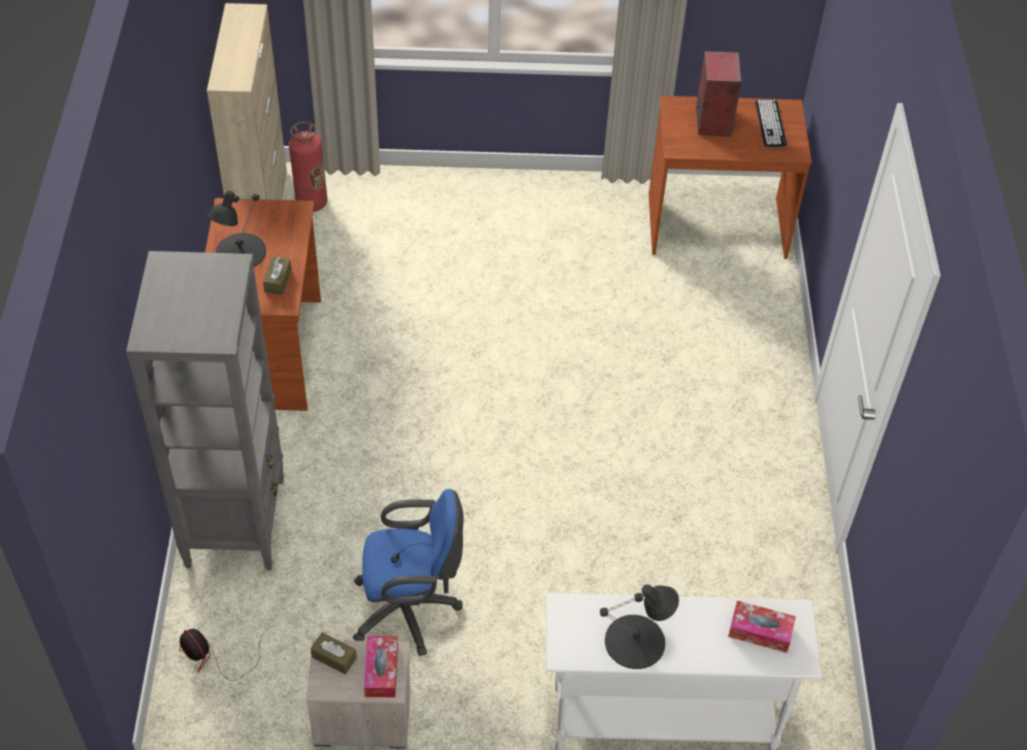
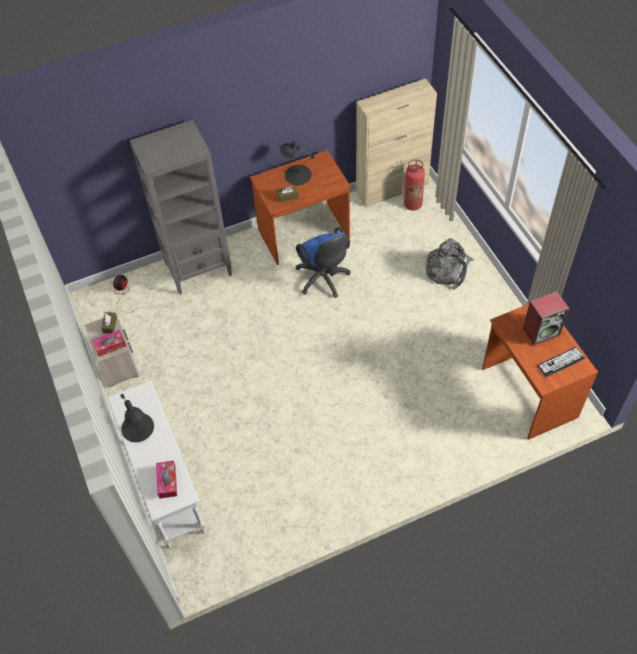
camera: 70 degrees right, 5 degrees up
(410, 609) = (183, 357): blue office chair -> blue office chair (324, 280)
(462, 217) = (448, 270): none -> grey backpack

